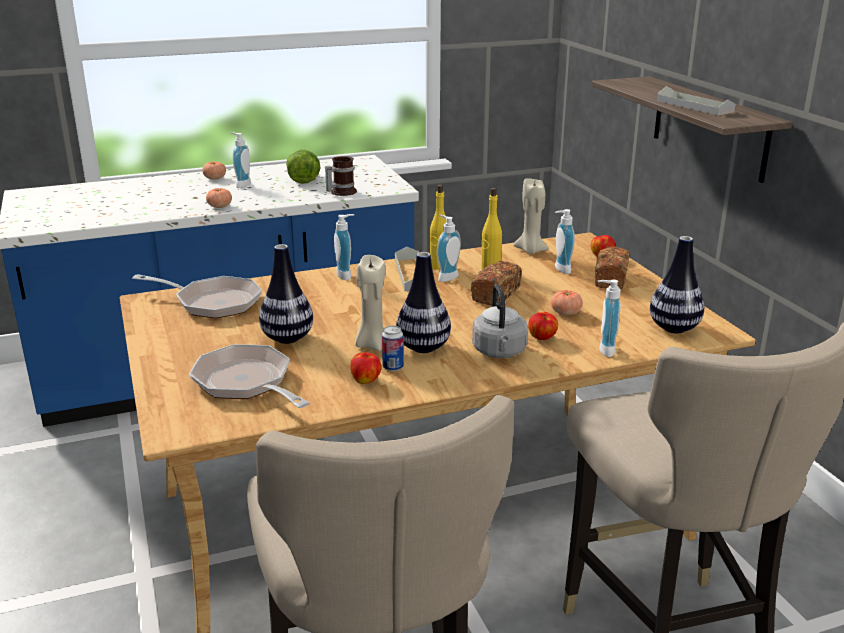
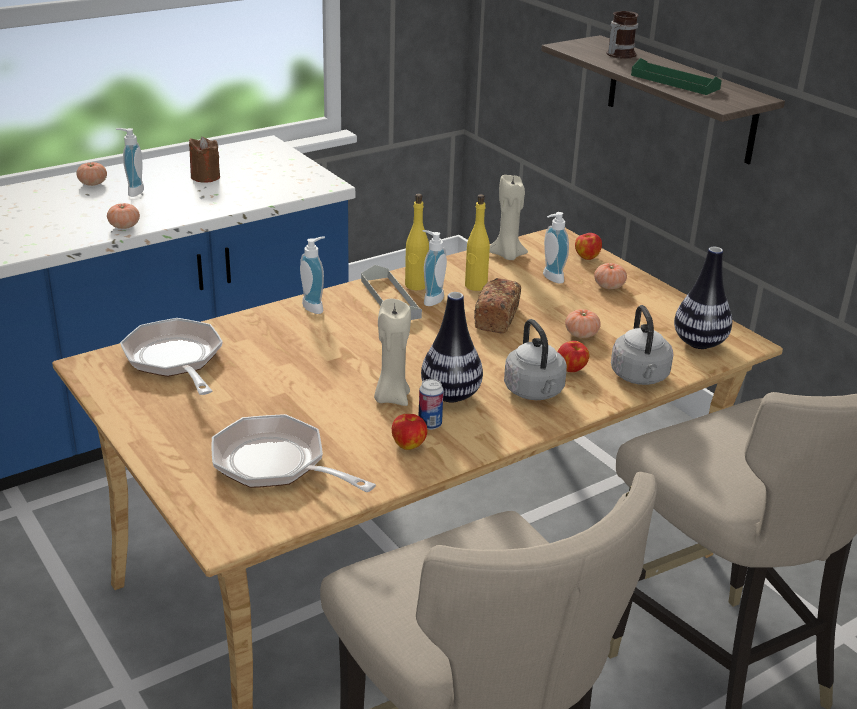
camera: 15 degrees left, 5 degrees up
(212, 303) = (175, 360): frying pan -> frying pan turned 120 degrees counterclockwise
(288, 338) = (292, 400): vase -> none
(302, 178) = (205, 177): lettuce -> brown candle
(341, 192) = (263, 194): mug -> mug (618, 54)
(603, 350) = (640, 377): soap dispenser -> grey kettle
(610, 279) = (609, 286): bread -> tomato
(694, 106) = (674, 82): grey tray -> green tray

